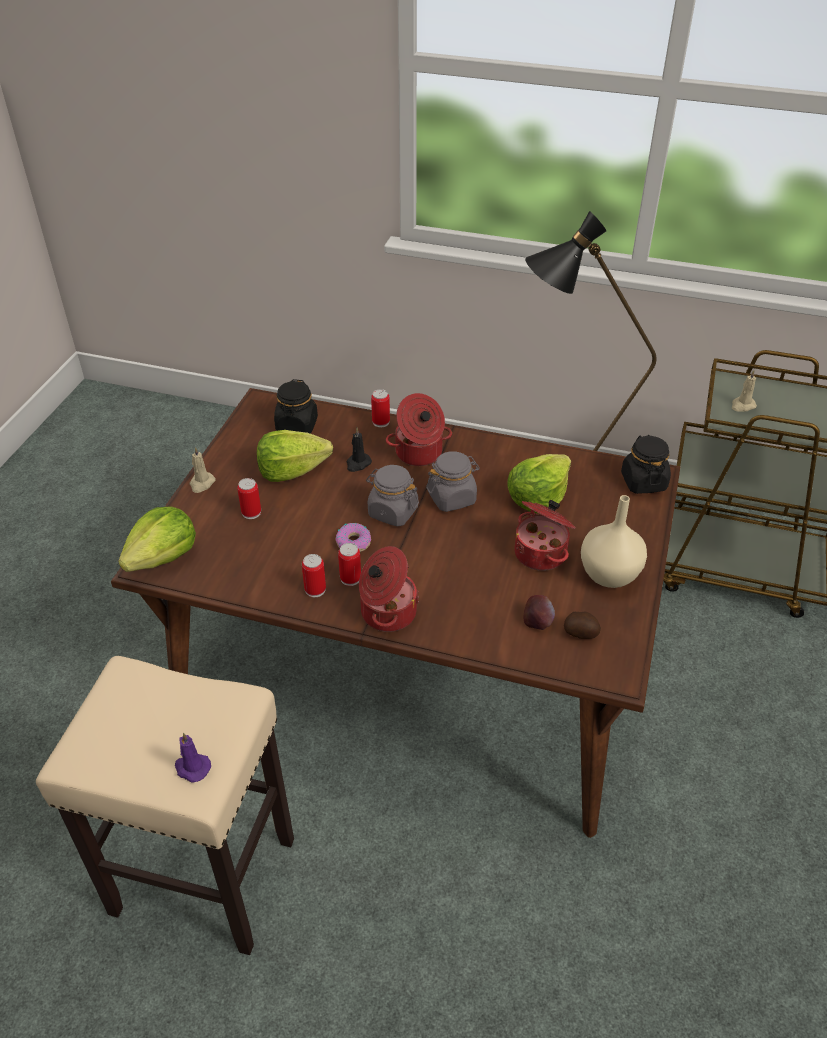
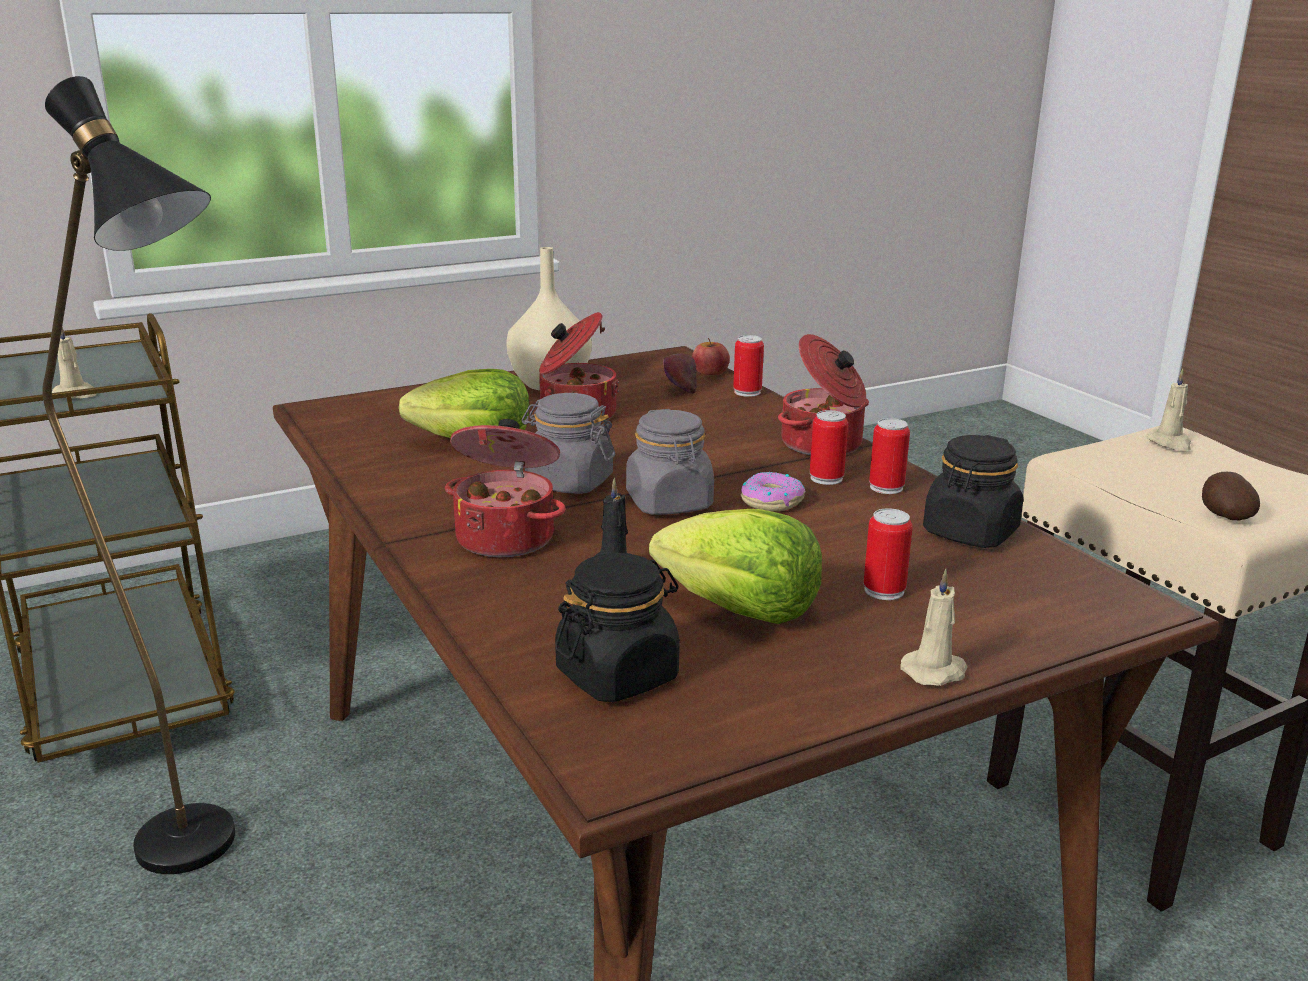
camera: 135 degrees left, 20 degrees down
(163, 557) = (1098, 603): lettuce -> none
(192, 768) = (1170, 443): purple candle -> beige candle
(381, 422) = (469, 602): can -> can (747, 392)
(560, 664) = (710, 371): none -> apple
(581, 633) = (656, 374): potato -> potato (1224, 516)
(643, 482) = (344, 408): black jar -> black jar (970, 533)

